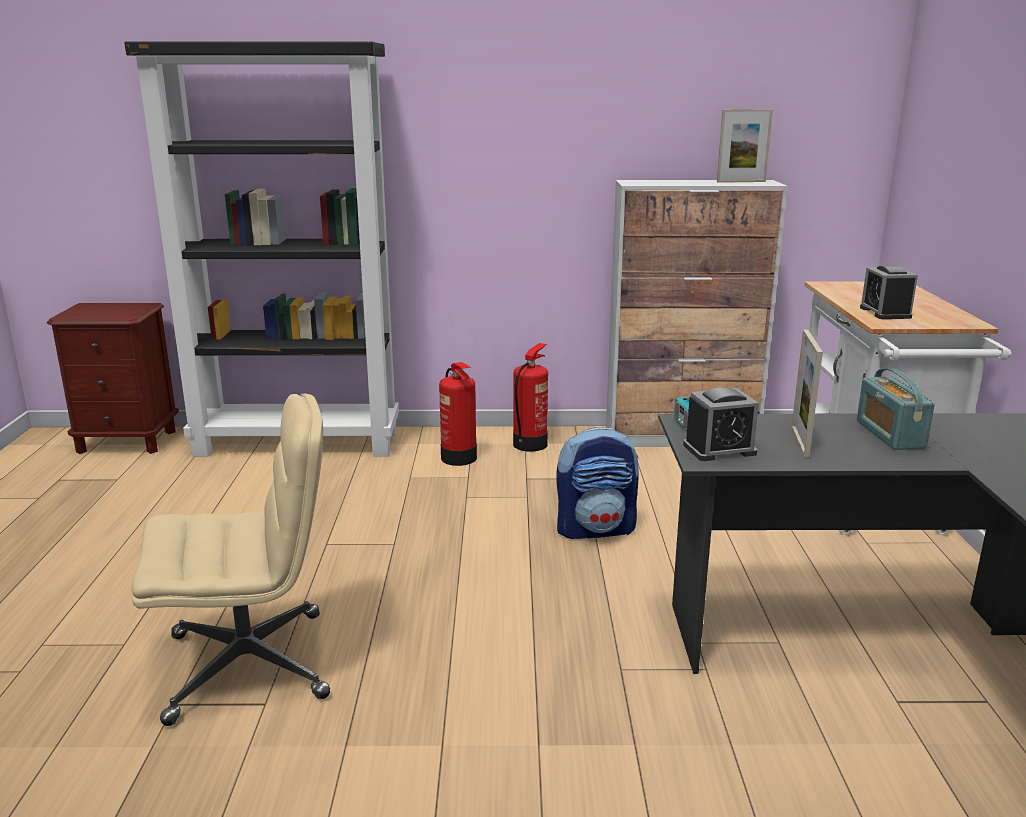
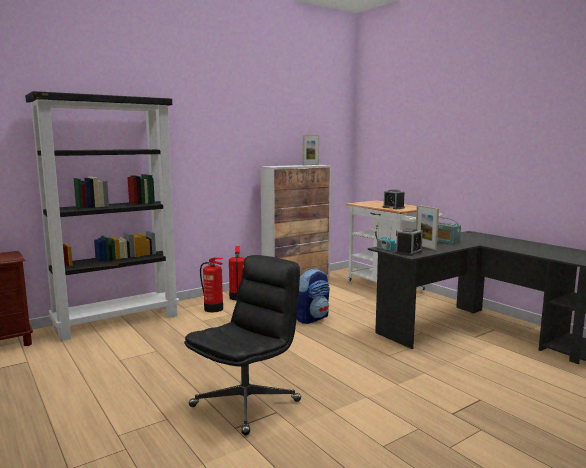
camera: 35 degrees left, 10 degrees down
(250, 665) = (246, 403): beige office chair -> black office chair

